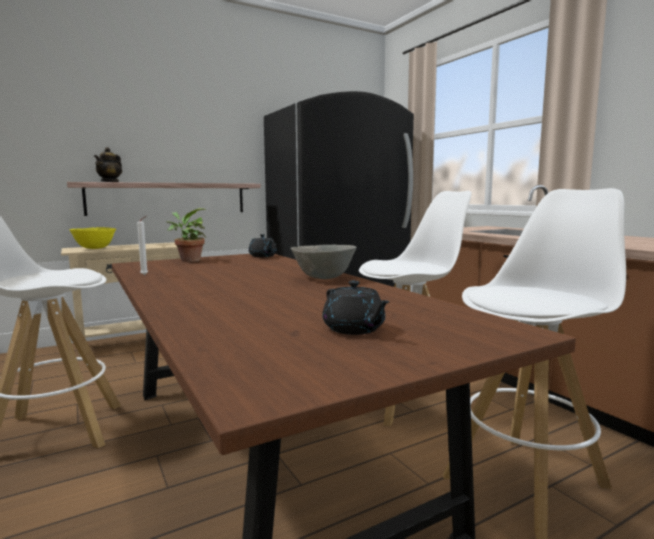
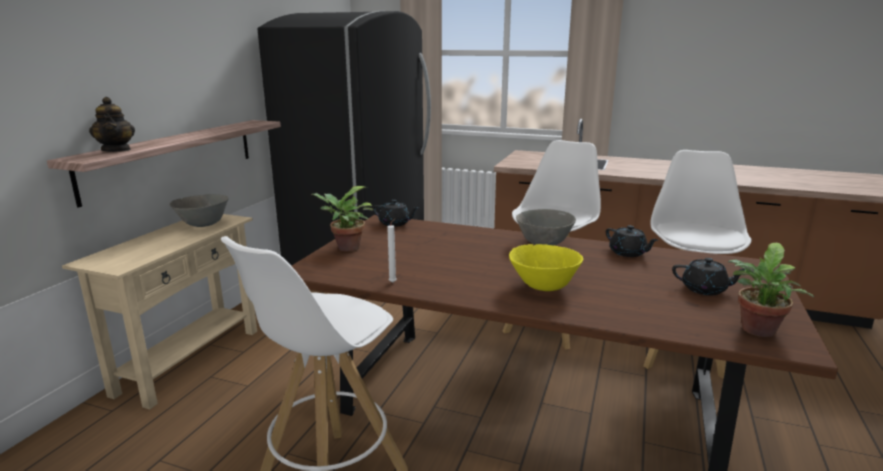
camera: 40 degrees left, 10 degrees up
(94, 248) = (130, 255): yellow bowl -> yellow bowl (543, 287)
(165, 244) = (203, 225): none -> grey bowl
(270, 368) = (757, 331): none -> potted plant
(380, 295) = (628, 253): none -> black teapot

